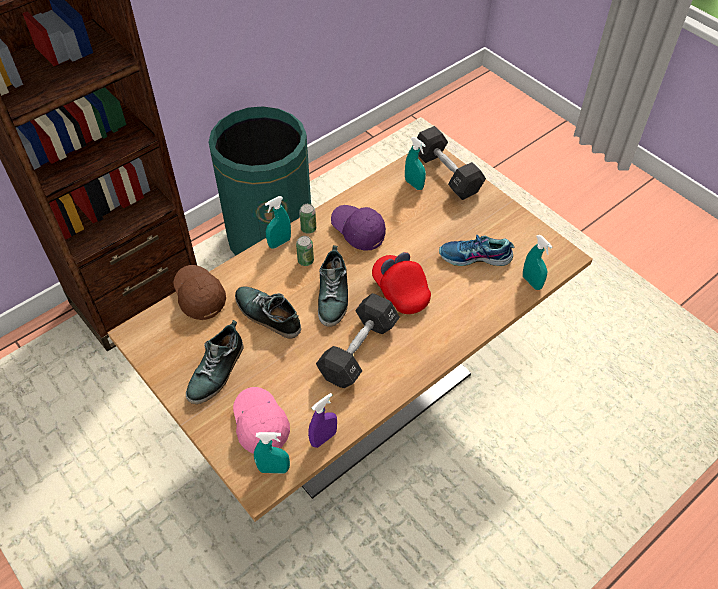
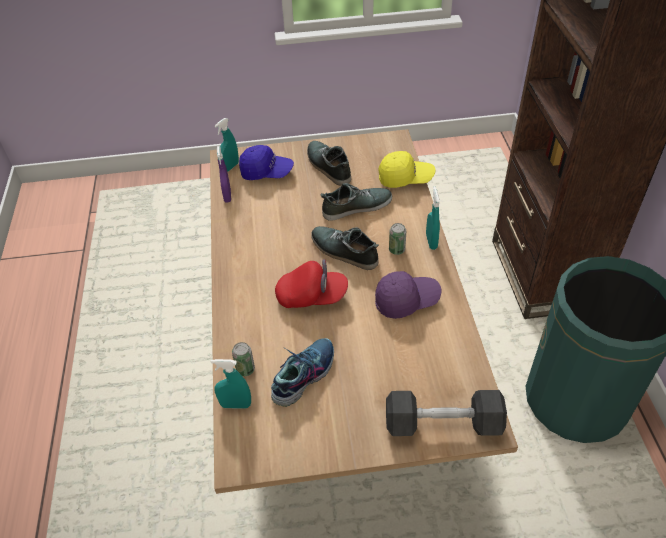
camera: 125 degrees right, 5 degrees down
(199, 296) = (405, 178): brown cap -> yellow cap
(260, 425) = (266, 172): pink cap -> blue cap
(308, 229) = (435, 267): can -> can (245, 369)
(358, 350) = (278, 243): black dumbbell -> none
(414, 184) = (444, 381): turquoise spray bottle -> none

